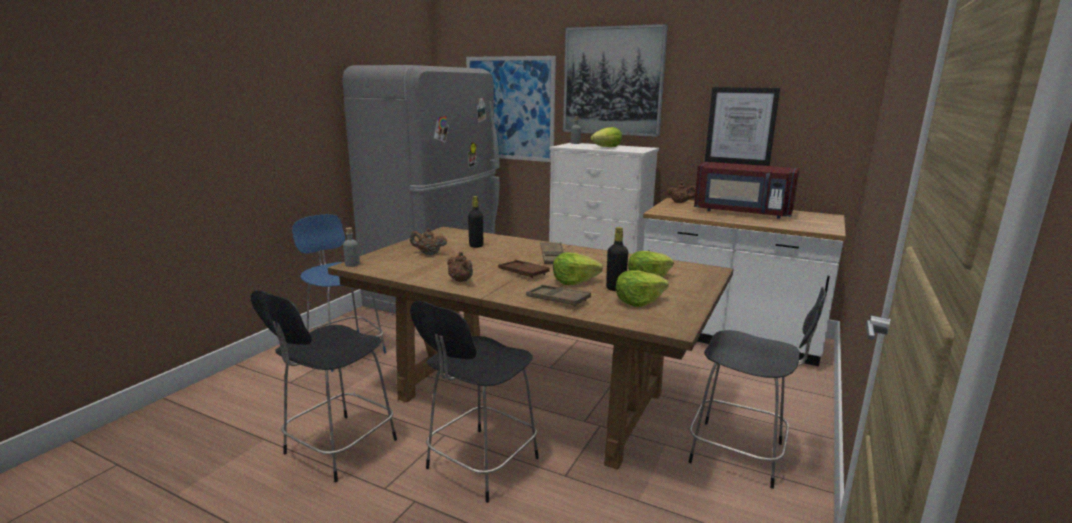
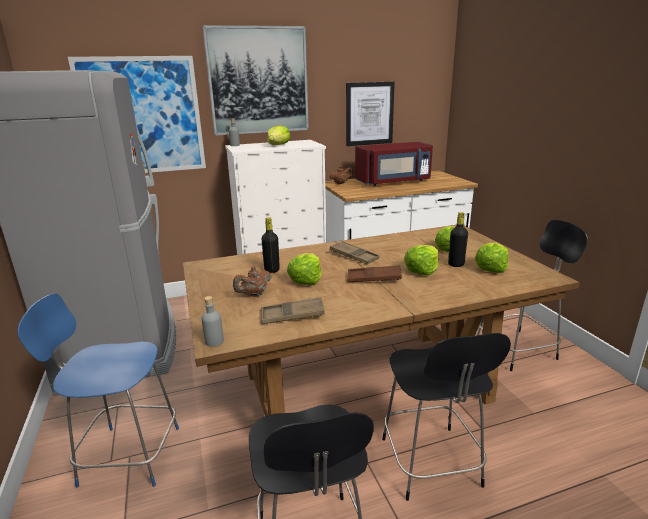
camera: 45 degrees left, 5 degrees up
(461, 281) = (357, 307): brown teapot -> none
(479, 257) = (306, 279): none -> lettuce
(558, 299) = (454, 289): brown tray -> brown tray (292, 315)

